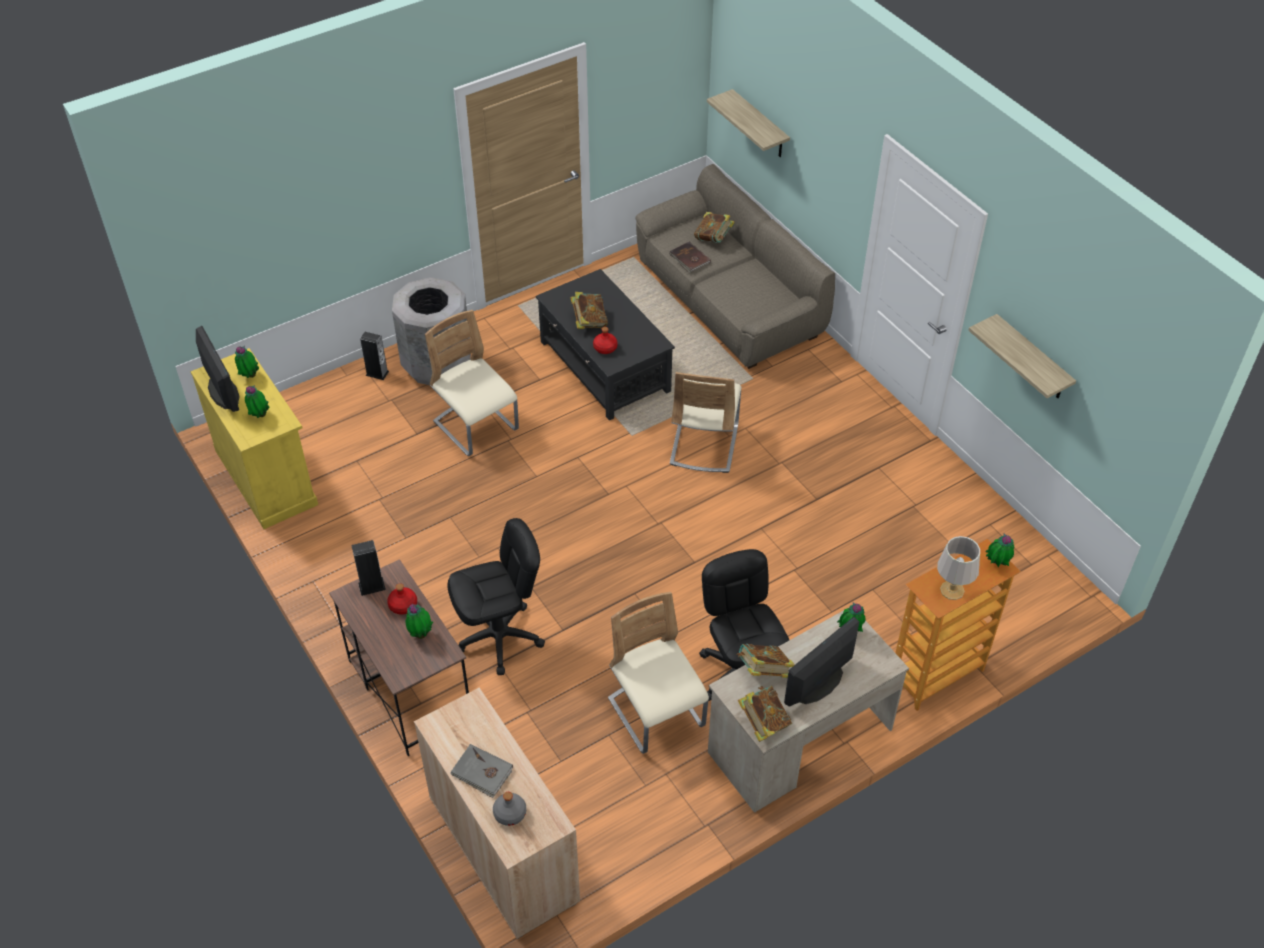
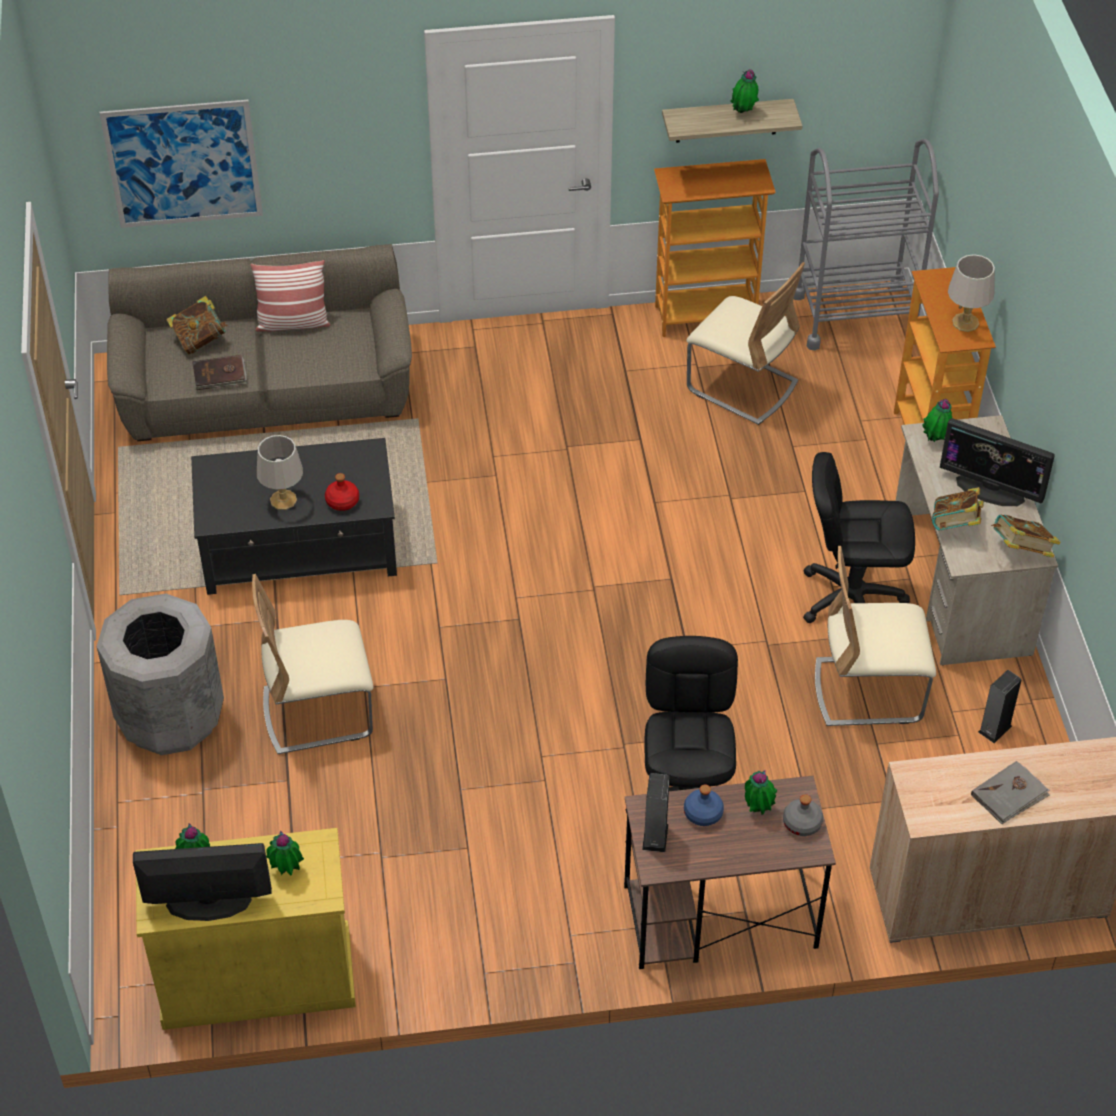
camera: 65 degrees left, 0 degrees up
(377, 373) = (139, 790): speaker -> speaker (995, 729)
(403, 605) = (702, 813): red bottle -> blue bottle
(510, 813) = (1075, 786): grey bottle -> grey bottle (802, 823)
(589, 322) = (283, 500): book -> grey table lamp
(704, 444) = (495, 502): beige chair -> beige chair (741, 386)
(760, 125) = (183, 164): shelf -> picture
(760, 272) = (293, 323): none -> pillow
(818, 683) = (990, 489): monitor -> monitor turned 45 degrees counterclockwise
(970, 492) = (705, 316): none -> bookcase
(996, 565) = (948, 278): potted plant -> potted plant (743, 113)
(1044, 583) = (855, 316): none -> grey cart

